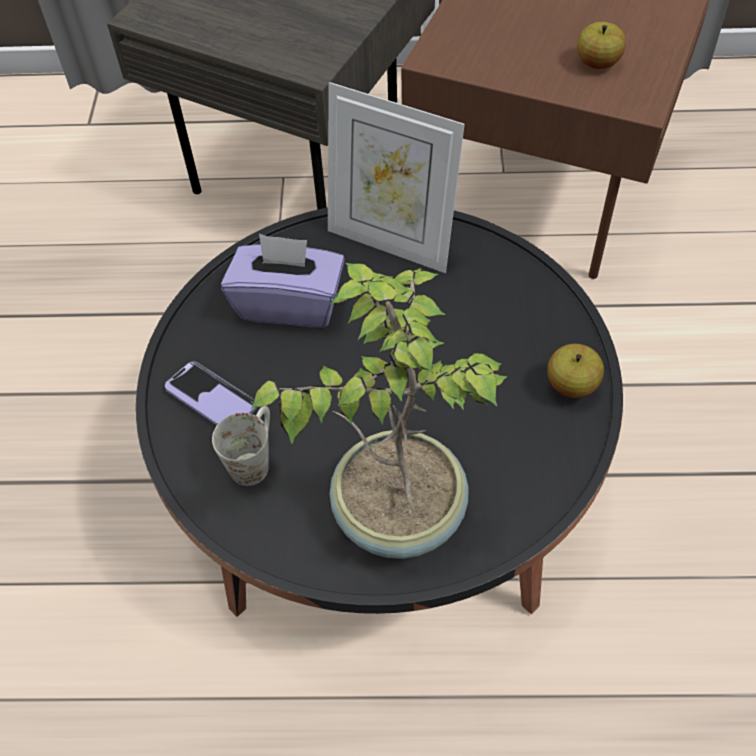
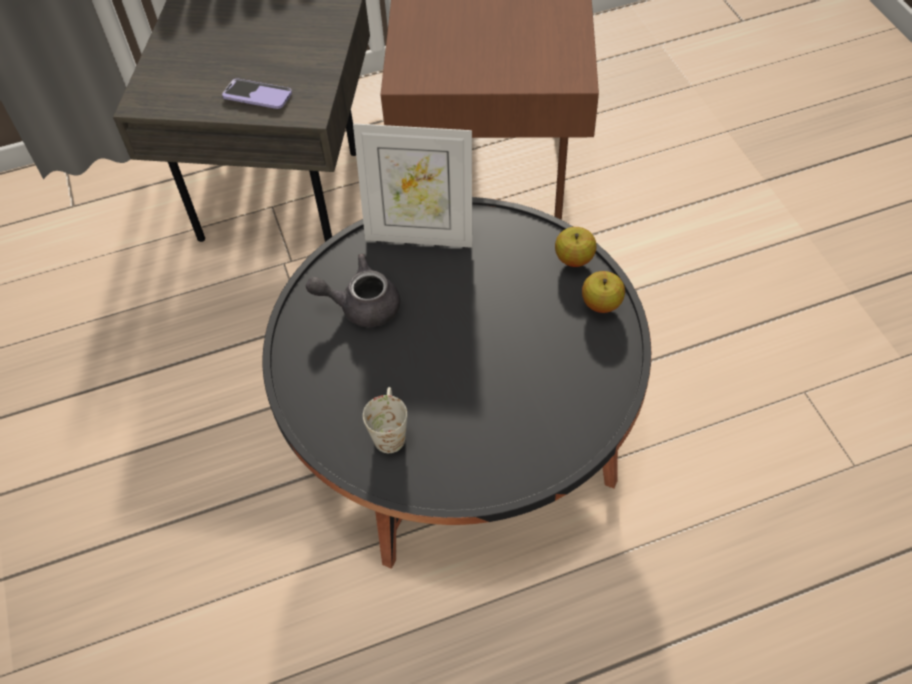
camera: 20 degrees left, 0 degrees up
(211, 398) = (334, 396): phone -> phone (257, 95)
(289, 303) = (361, 305): purple tissue box -> grey teapot
(397, 510) = (514, 433): potted plant -> none
(597, 63) = (530, 54): apple -> apple (574, 259)

